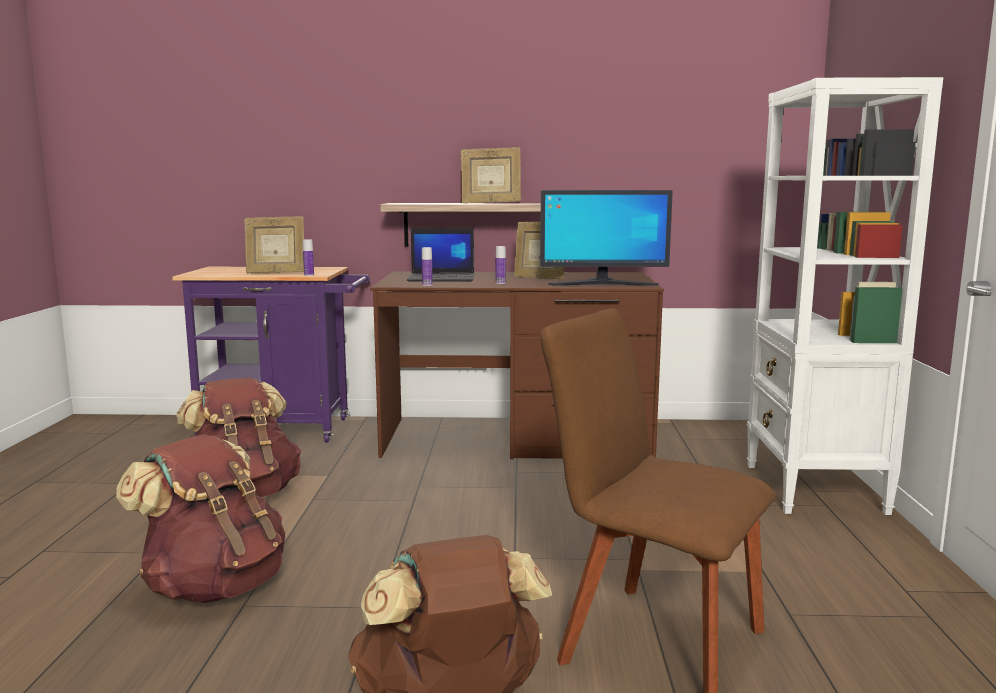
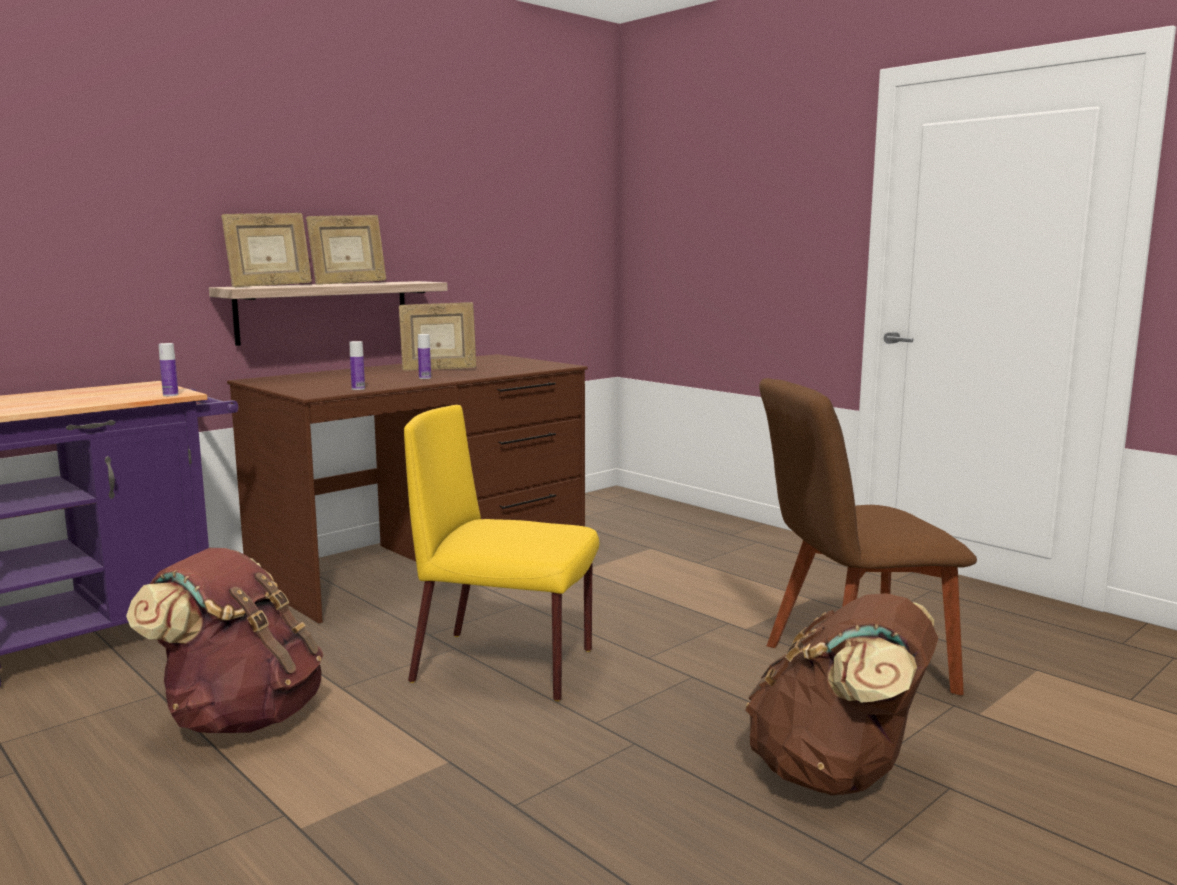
camera: 45 degrees left, 0 degrees up
(214, 586) = (441, 807): brown backpack -> none
(276, 273) = (103, 398): picture frame -> picture frame (270, 286)
(417, 524) = (507, 666): none -> yellow chair
(442, 278) = (337, 381): laptop -> none
(602, 284) = (522, 368): monitor -> none
(814, 489) = (729, 533): white bookcase -> none

